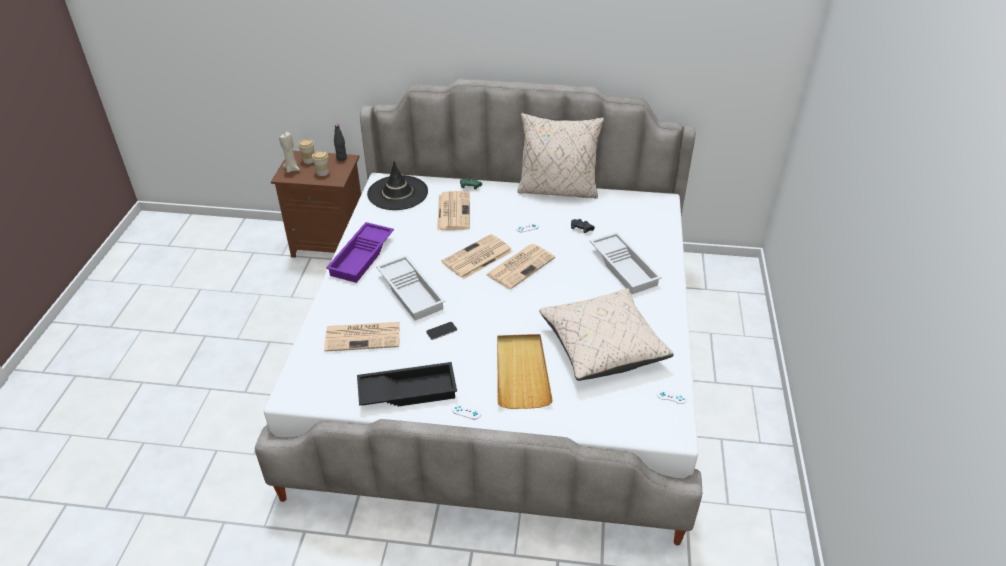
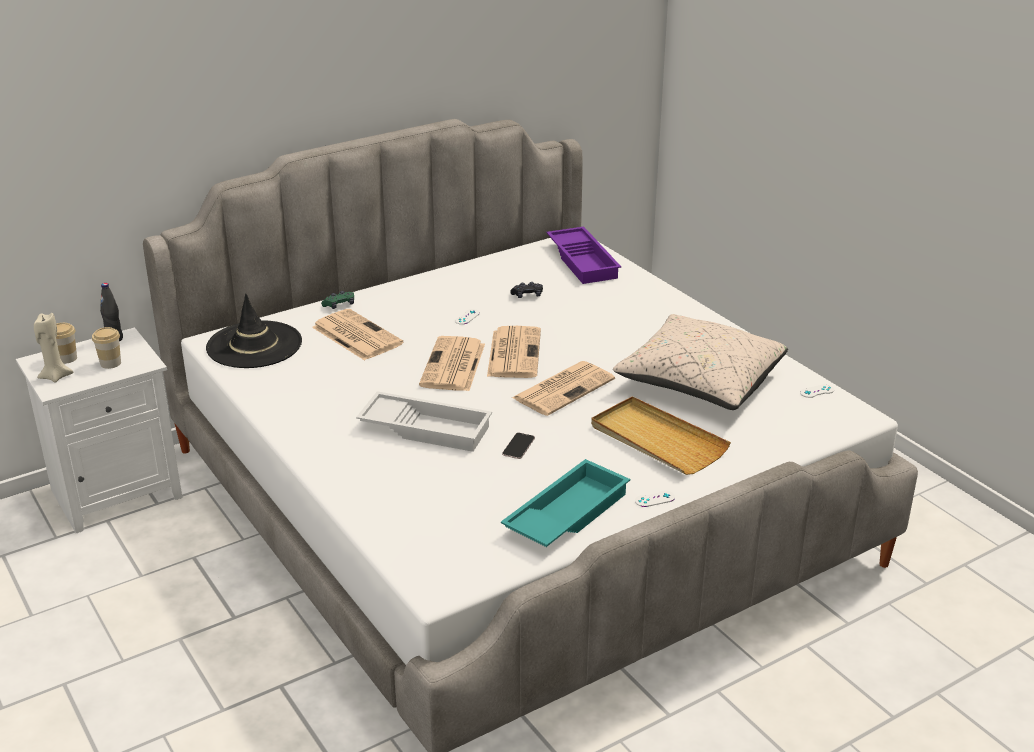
camera: 40 degrees left, 10 degrees down
(331, 243) = (117, 492): brown nightstand -> white nightstand
(362, 257) = (310, 423): purple tray -> purple tray (584, 261)
(364, 336) = (436, 493): newspaper -> newspaper (564, 388)
(408, 390) = (565, 513): black tray -> turquoise tray
(558, 189) = (448, 271): beige pillow -> none
(625, 267) = (621, 309): white tray -> none

